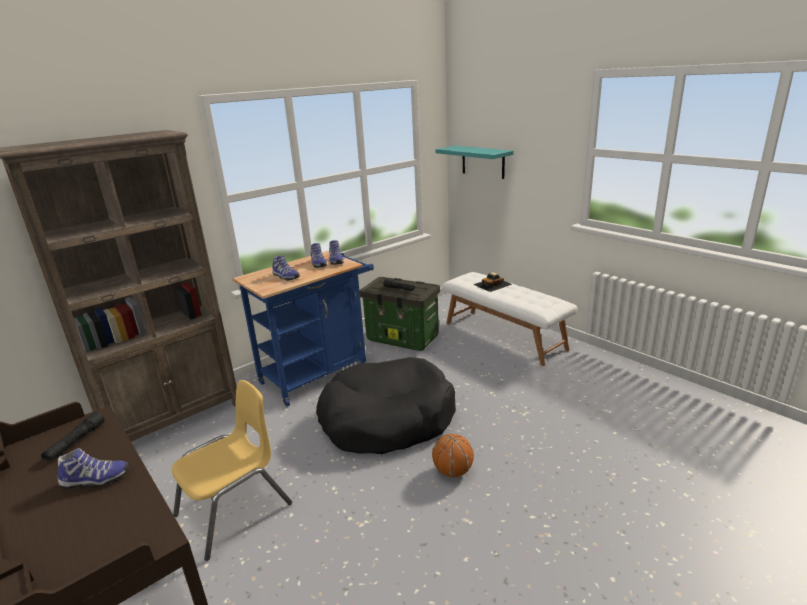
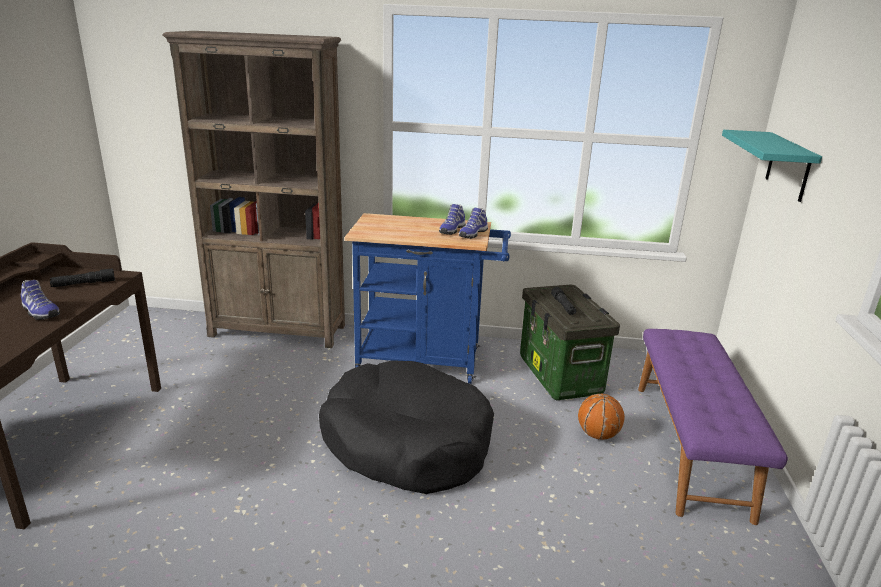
camera: 45 degrees right, 0 degrees up
(235, 510) = (198, 426): yellow chair -> none
(285, 277) = (398, 229): shoe -> none
(453, 471) = (372, 536): basketball -> basketball (597, 435)
(493, 284) = (703, 360): toy car -> none
(504, 335) = (690, 447): white bench -> purple bench

